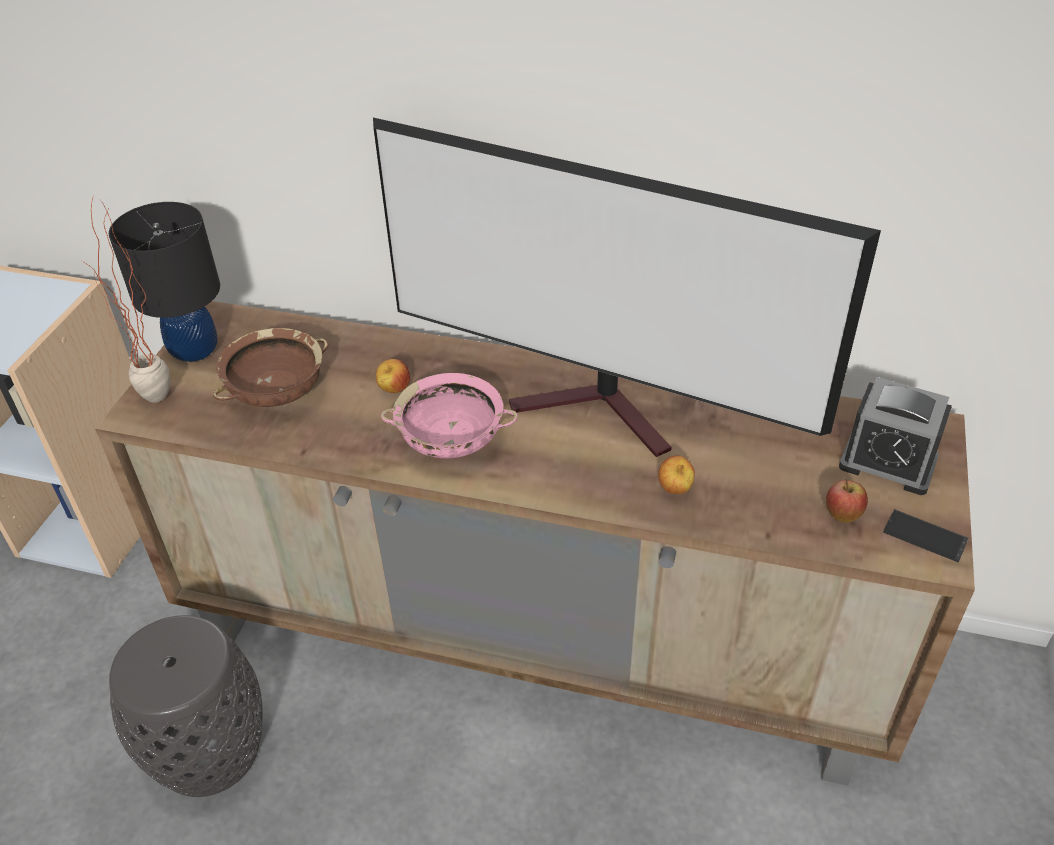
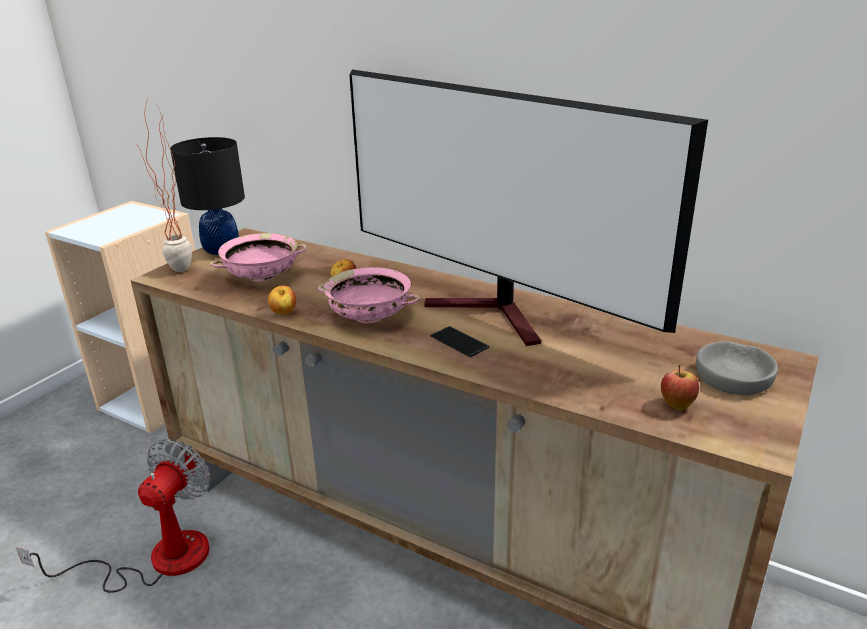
camera: 15 degrees right, 15 degrees down
(209, 751) = (157, 559): grey stool -> fan
(278, 391) = (263, 276): brown bowl -> pink bowl
(675, 489) = (533, 367): apple -> apple (283, 313)
(888, 462) = (733, 377): alarm clock -> grey bowl
(925, 536) = (753, 430): phone -> phone (459, 342)

